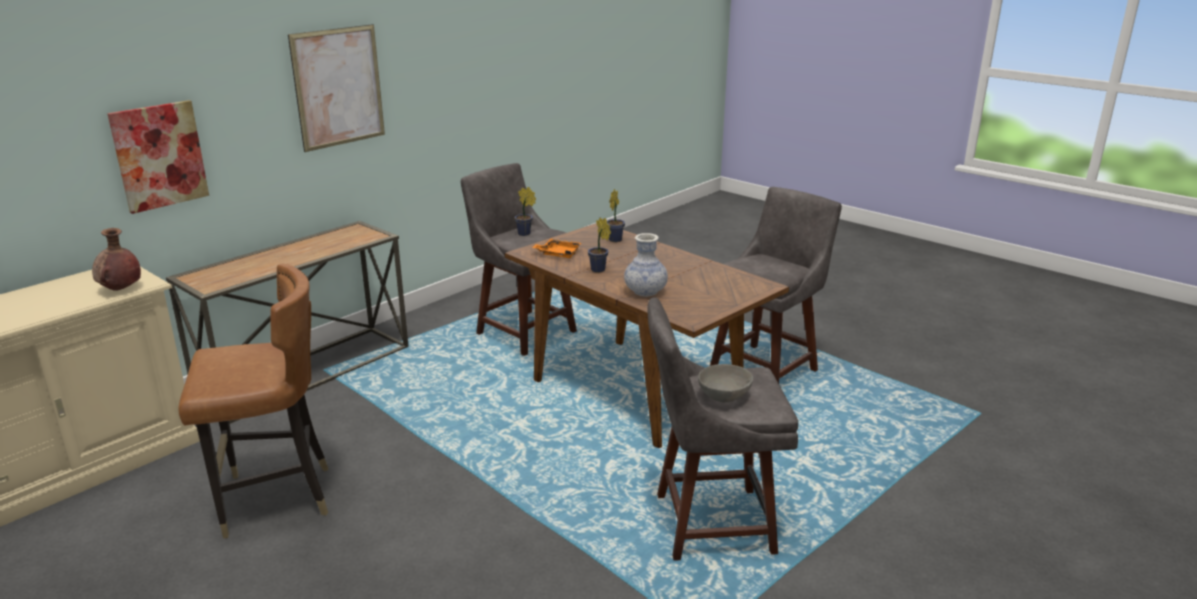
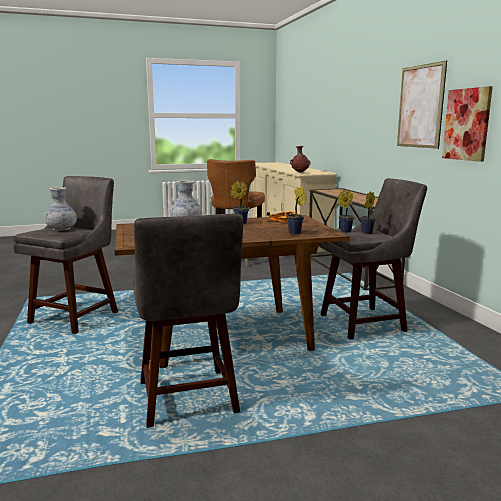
camera: 120 degrees right, 10 degrees down
(159, 156) = (353, 129): picture -> picture (467, 124)
(529, 242) = (344, 231): none -> potted plant
(724, 397) = (61, 229): grey bowl -> vase

